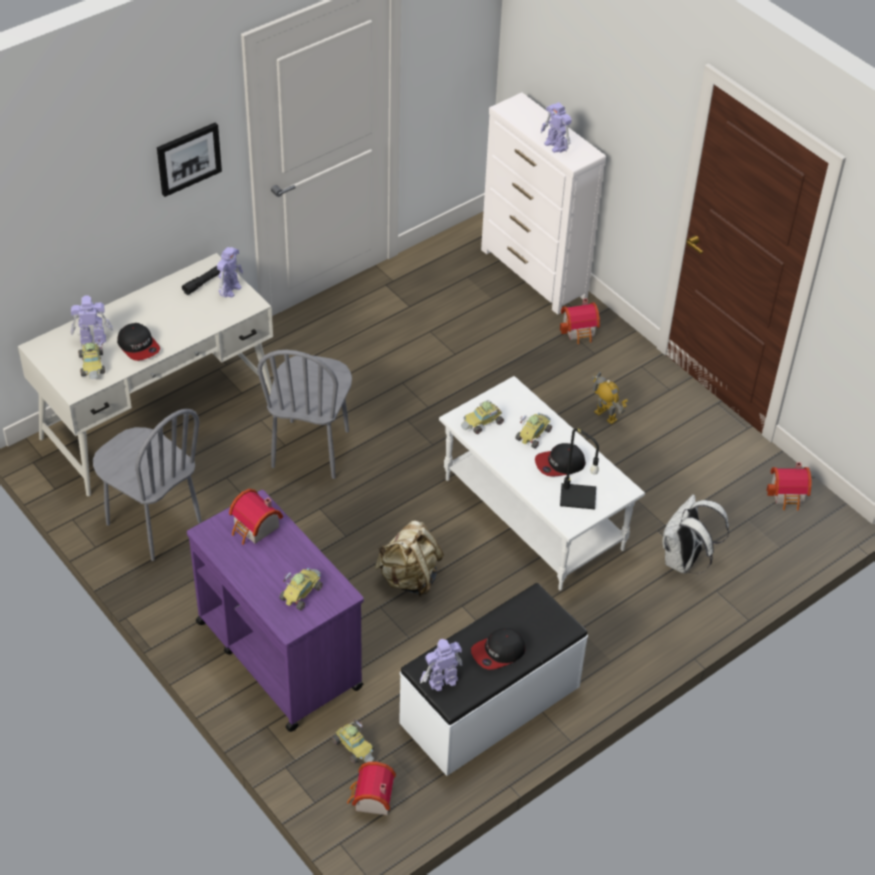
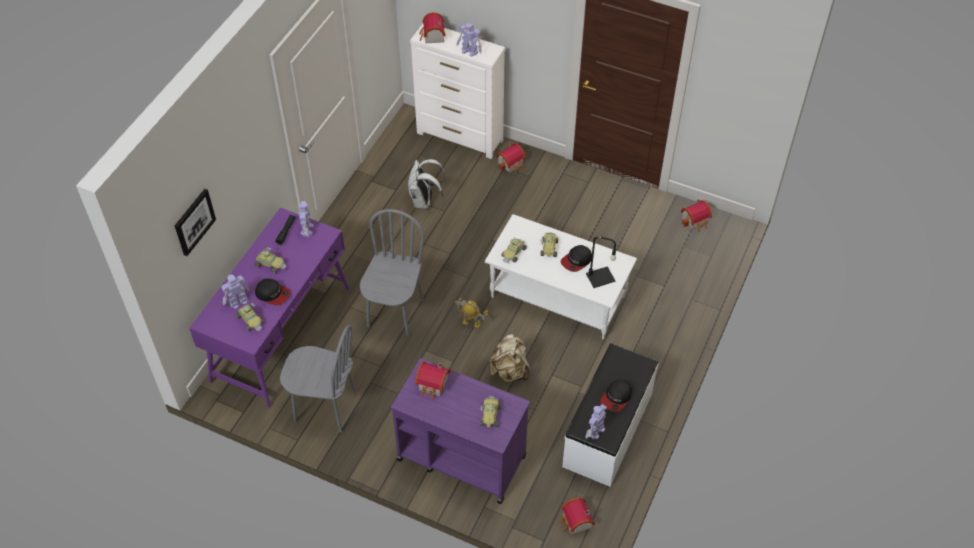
camera: 25 degrees left, 5 degrees up
(159, 418) = (282, 333): white desk -> purple desk
(188, 158) = (255, 152): picture -> picture (194, 221)
(311, 449) = (395, 313): grey chair -> grey chair turned 150 degrees counterclockwise
(354, 746) = (544, 494): toy car -> toy car (270, 264)
(519, 113) = (432, 37): none -> toy house
(605, 415) = (561, 214): toy robot -> toy robot (471, 323)
(684, 561) = (662, 289): white backpack -> white backpack (424, 201)

